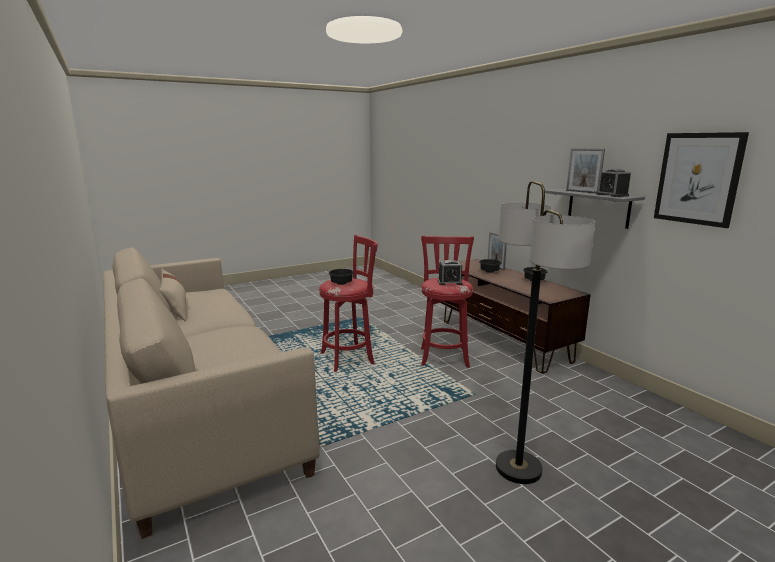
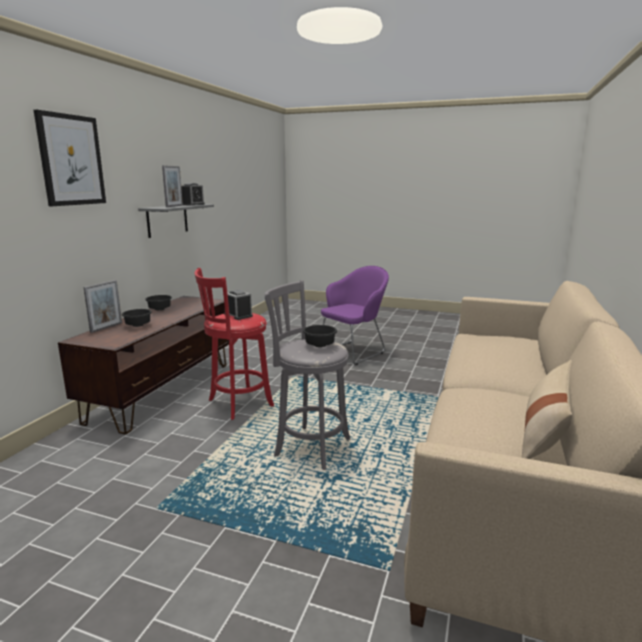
camera: 130 degrees left, 0 degrees up
(350, 358) = (309, 446): red stool -> grey stool
(518, 468) = (354, 352): floor lamp -> purple armchair
(698, 178) = (209, 186): picture -> picture (71, 160)

